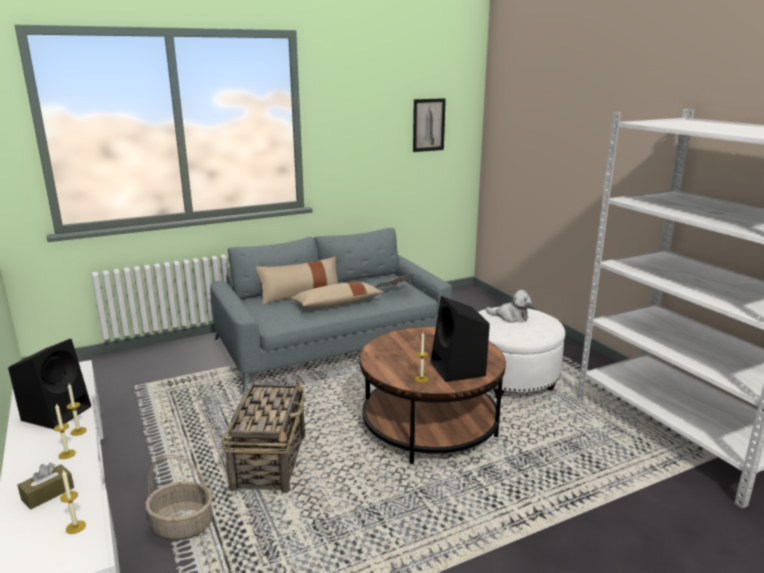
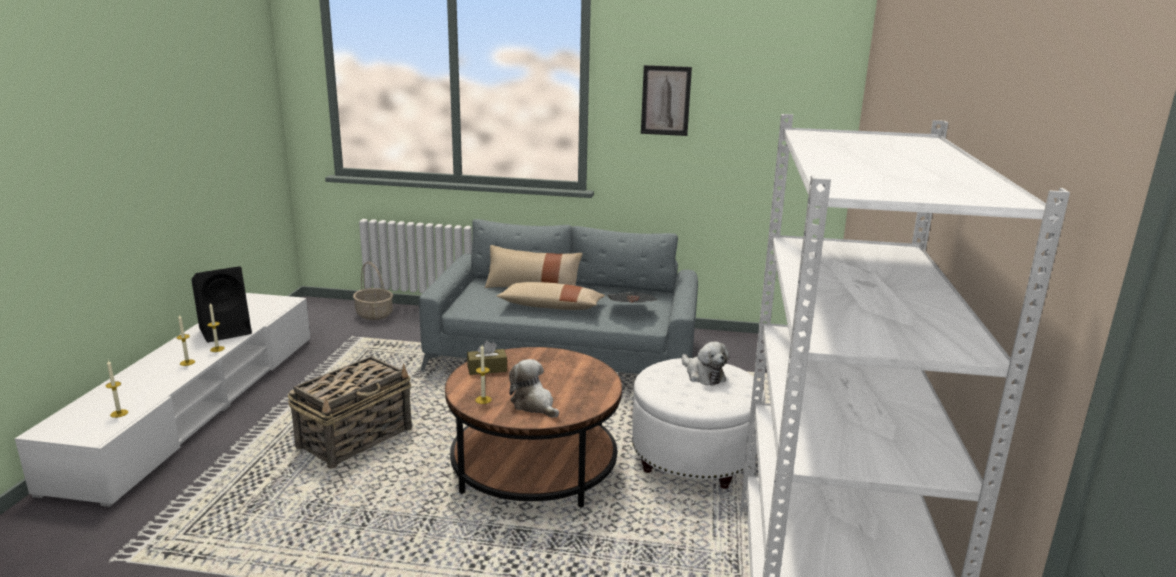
camera: 35 degrees right, 0 degrees up
(48, 493) = (139, 384): brown tissue box -> brown tissue box (487, 369)
(183, 525) = (234, 458): basket -> basket (375, 314)
(428, 125) = (767, 109): picture -> picture (665, 100)
(458, 369) = (534, 405): black speaker -> plush toy

